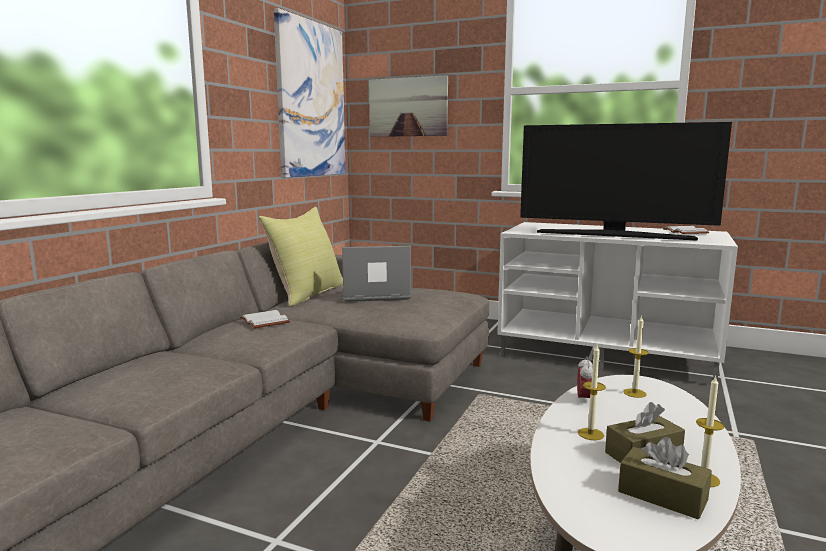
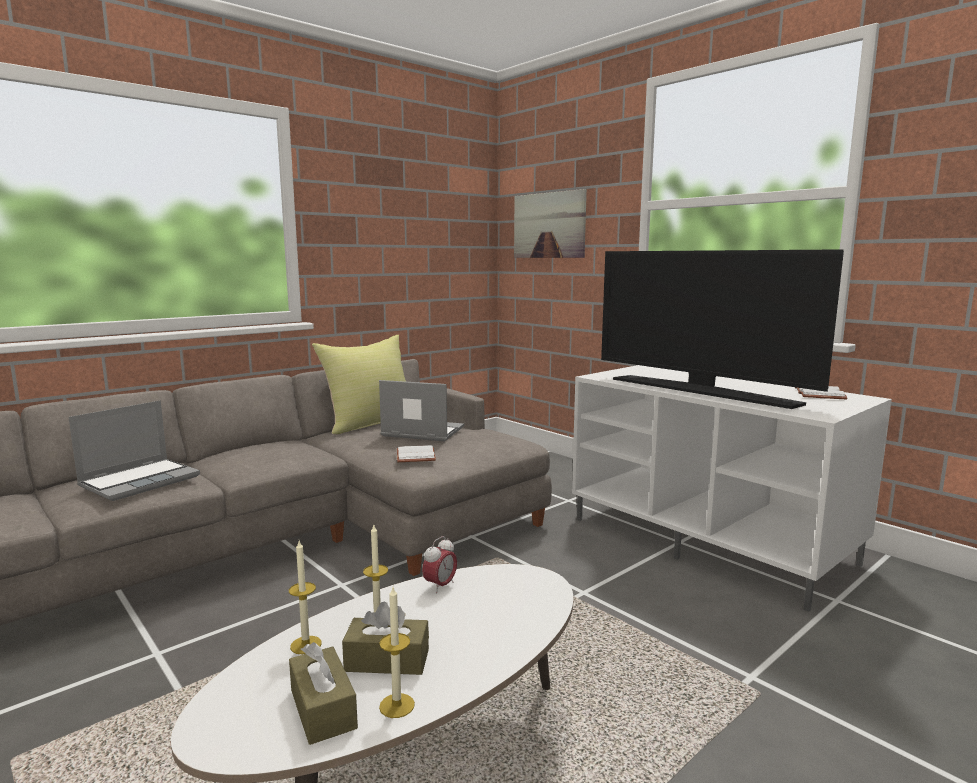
camera: 25 degrees right, 0 degrees up
(171, 369) = (141, 481): none -> laptop
(263, 321) = (281, 446): white book -> white book (414, 456)
(311, 100) = (441, 221): picture -> none
(634, 393) = (507, 591): candle -> candle (306, 645)

